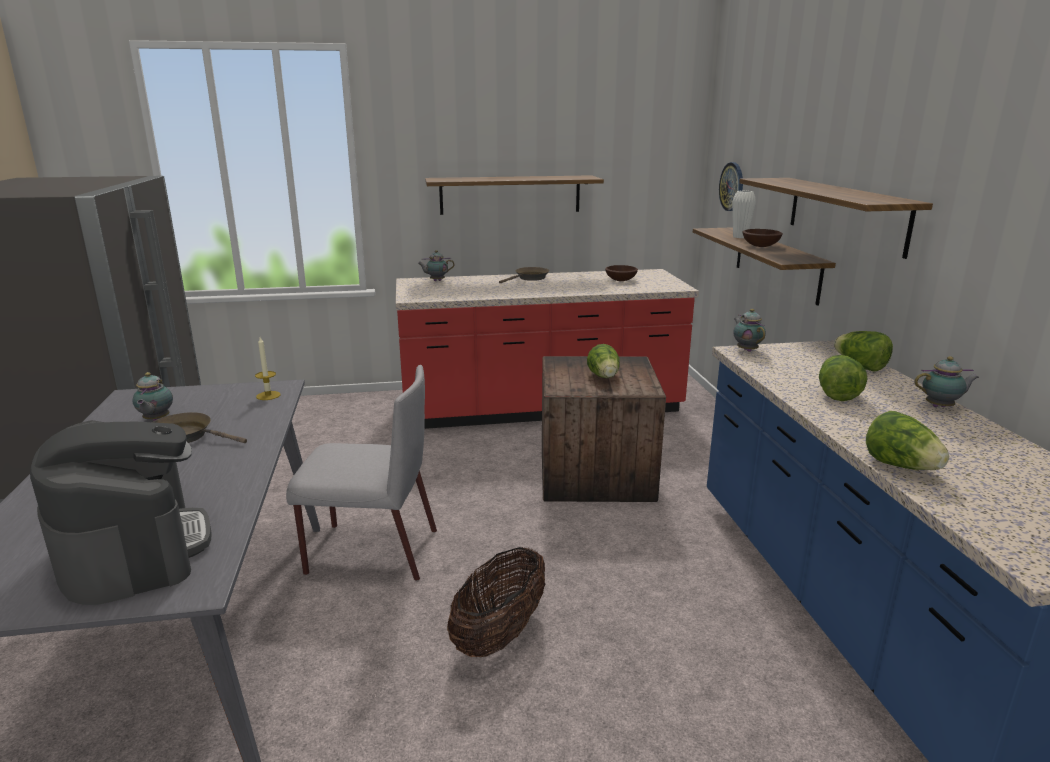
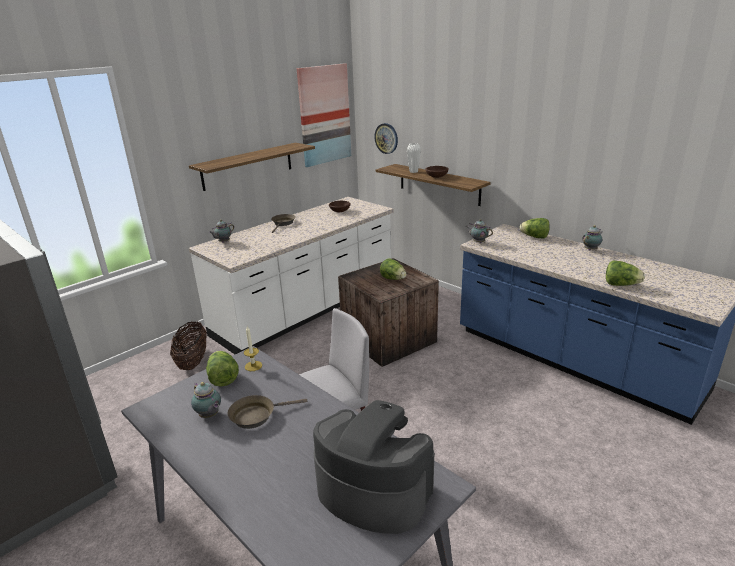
camera: 35 degrees left, 5 degrees up
(499, 634) = (451, 448): basket -> basket (193, 361)
(541, 408) = (307, 310): red counter -> white counter
(649, 143) = (324, 115): none -> picture
(836, 394) = (549, 256): lettuce -> lettuce (223, 378)
(846, 214) = (494, 155): shelf -> none

